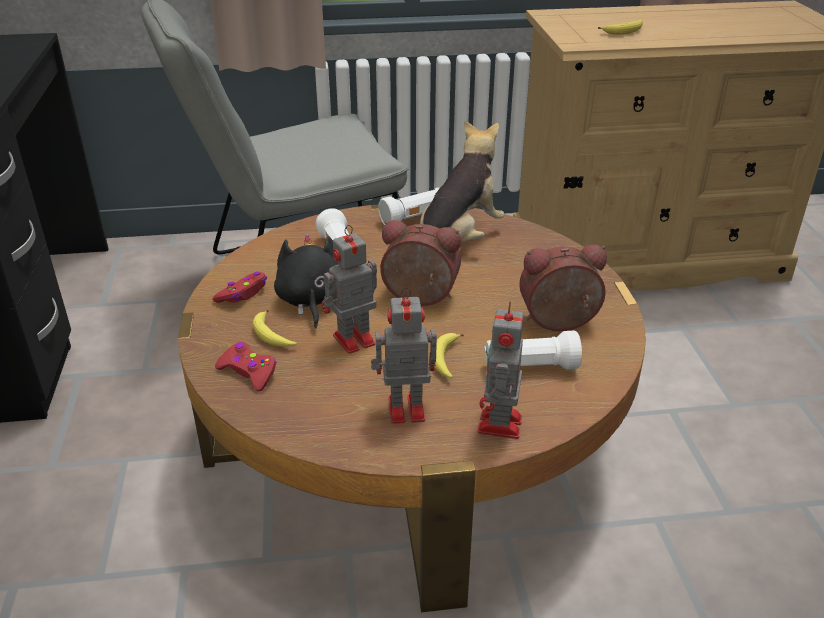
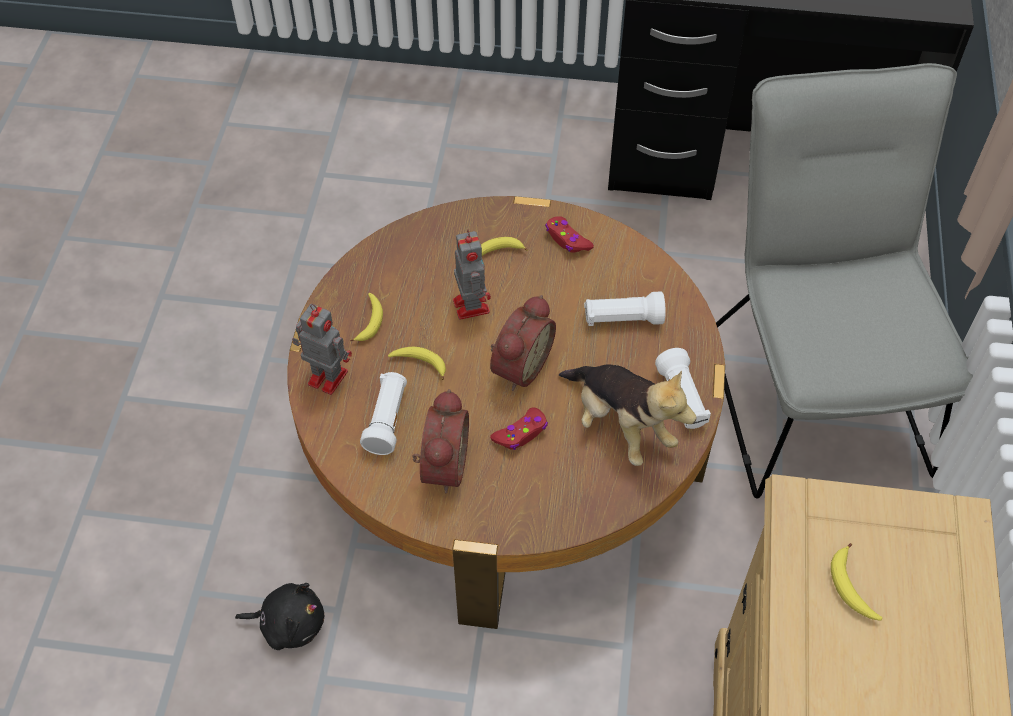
camera: 105 degrees right, 20 degrees up
(248, 372) = (451, 234): red game controller -> red game controller (521, 433)
(311, 301) = (540, 285): black plush toy -> black plush toy (289, 624)
(403, 409) = (370, 321): toy robot -> banana

